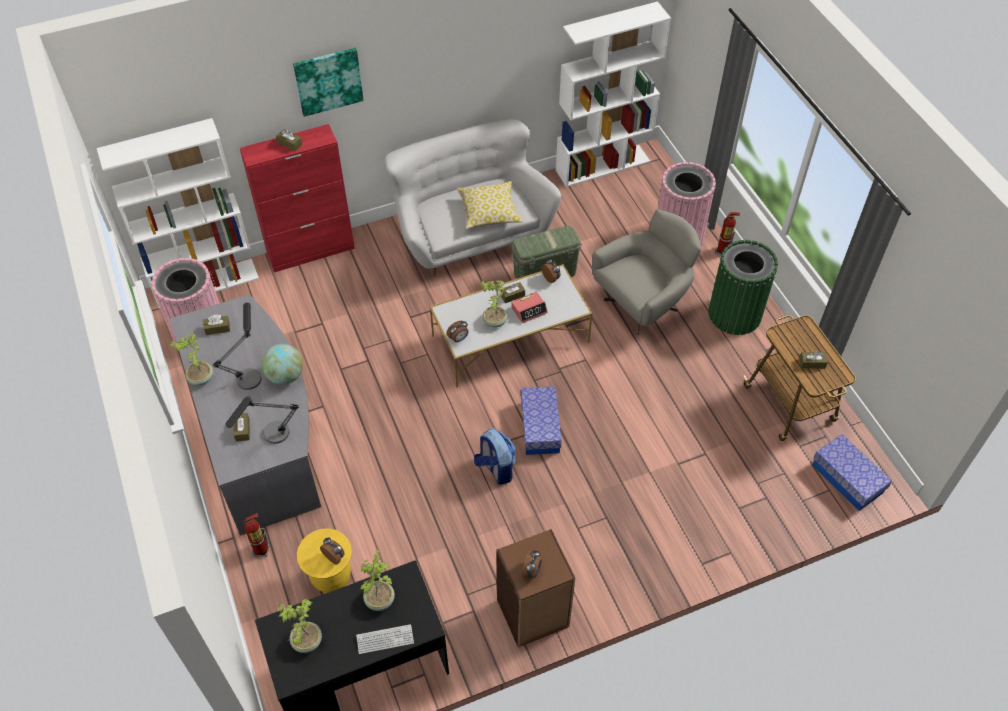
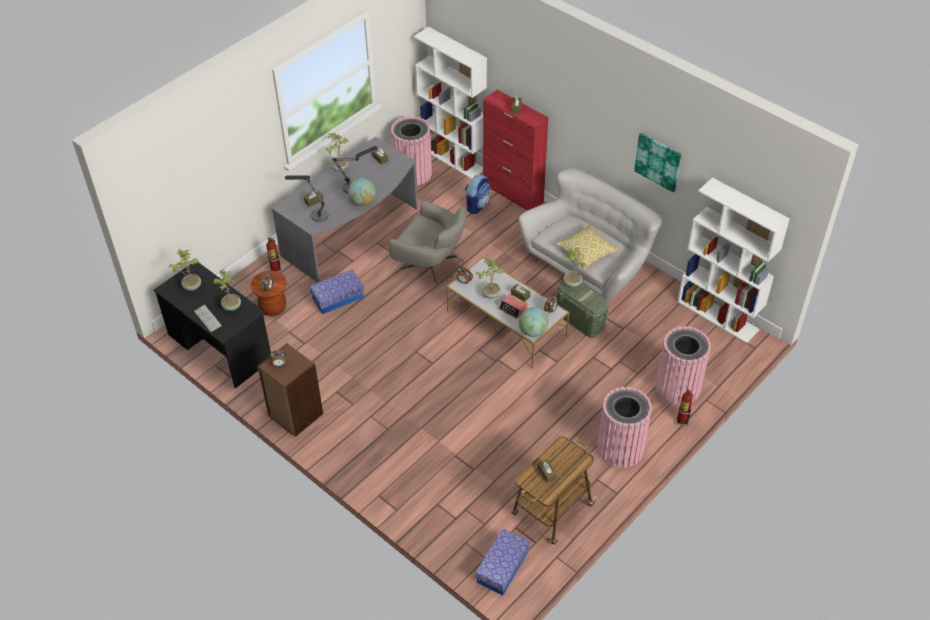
camera: 65 degrees right, 5 degrees down
(328, 81) = (555, 88): picture -> picture (658, 161)
(331, 577) = (273, 308): yellow stool -> brown stool
(495, 468) = (393, 356): backpack -> backpack (477, 205)
(526, 243) = (572, 283): none -> potted plant
(540, 427) = (440, 367): storage box -> storage box (338, 298)
(574, 306) = (533, 331): none -> globe
(642, 304) = (590, 387): grey armchair -> grey armchair (431, 264)
(735, 314) = (620, 448): green trash can -> pink trash can

